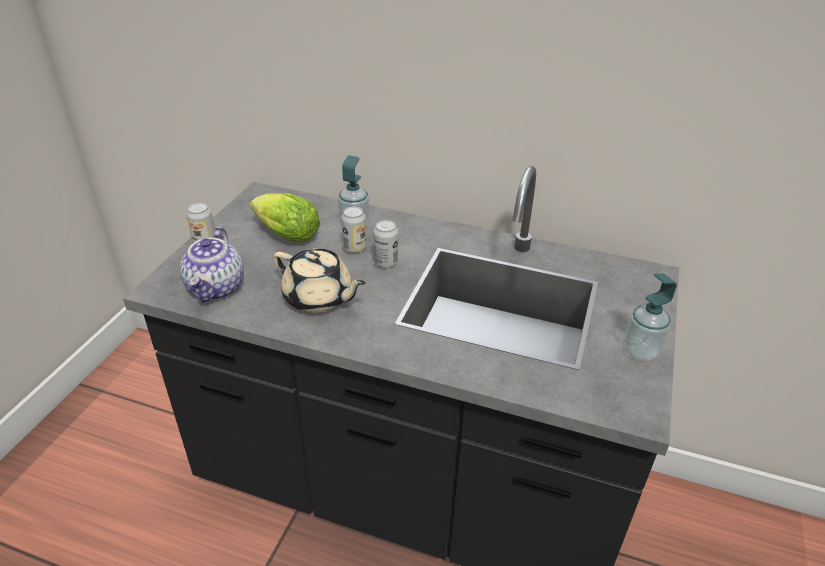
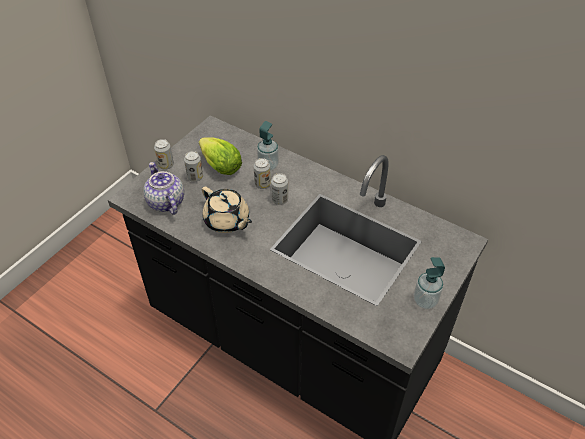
camera: 15 degrees right, 10 degrees up
(216, 288) = (165, 202): teapot -> teapot turned 135 degrees clockwise
(253, 252) = (195, 177): none -> can

